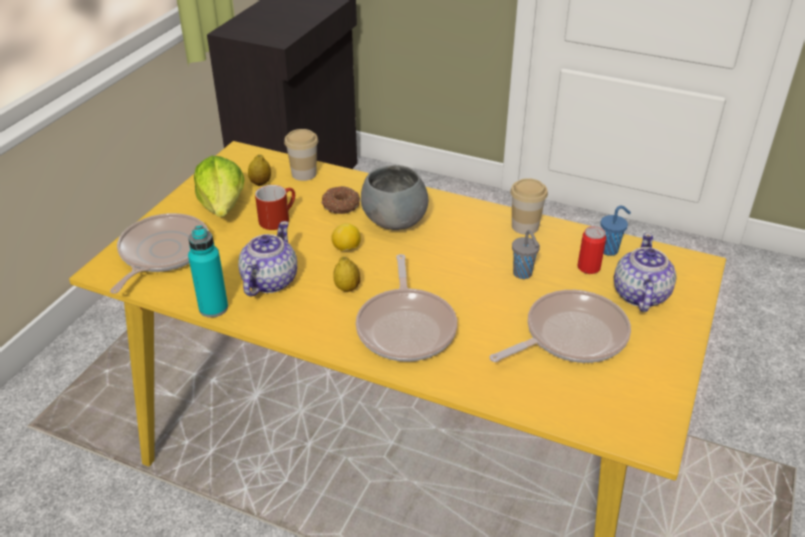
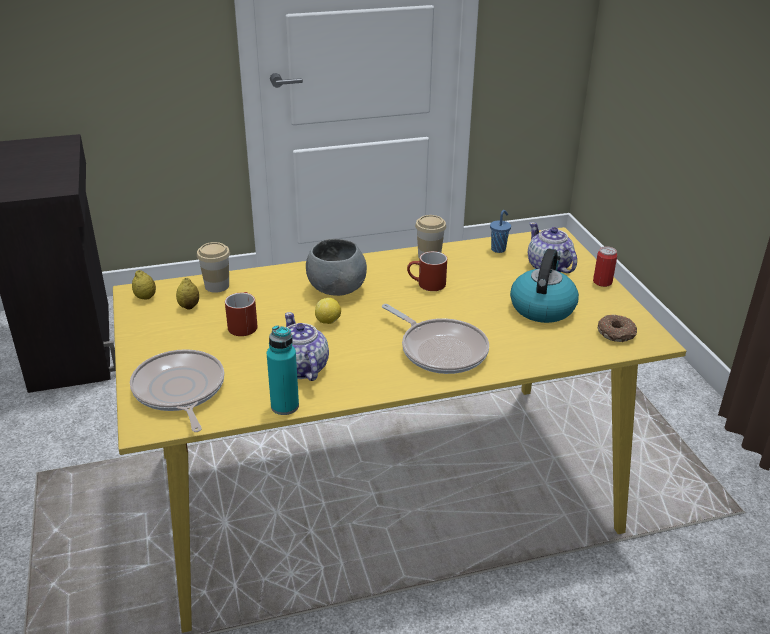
camera: 40 degrees left, 5 degrees down
(223, 206) = (181, 335): lettuce -> none
(341, 206) = (281, 296): donut -> donut (616, 334)
(347, 288) = (366, 346): lemon -> lemon (145, 297)
(482, 255) = (426, 285): none -> red mug
(523, 274) = (468, 285): grey cup -> none
(570, 336) = (542, 307): frying pan -> kettle
(588, 267) = (500, 264): can -> can (602, 282)

